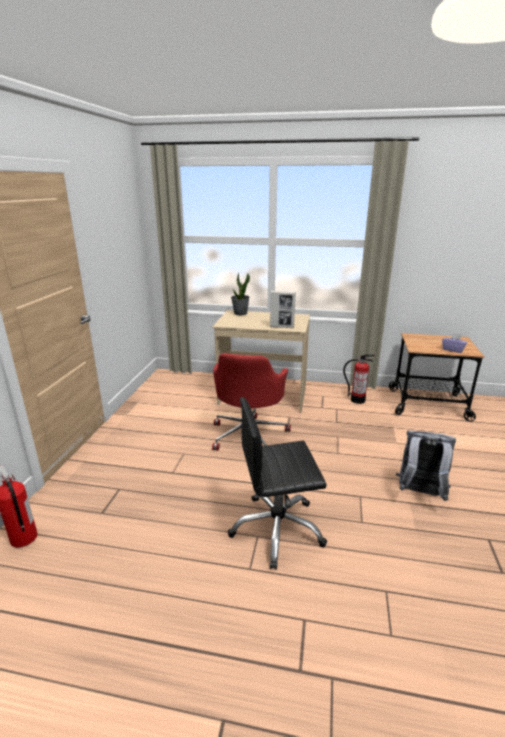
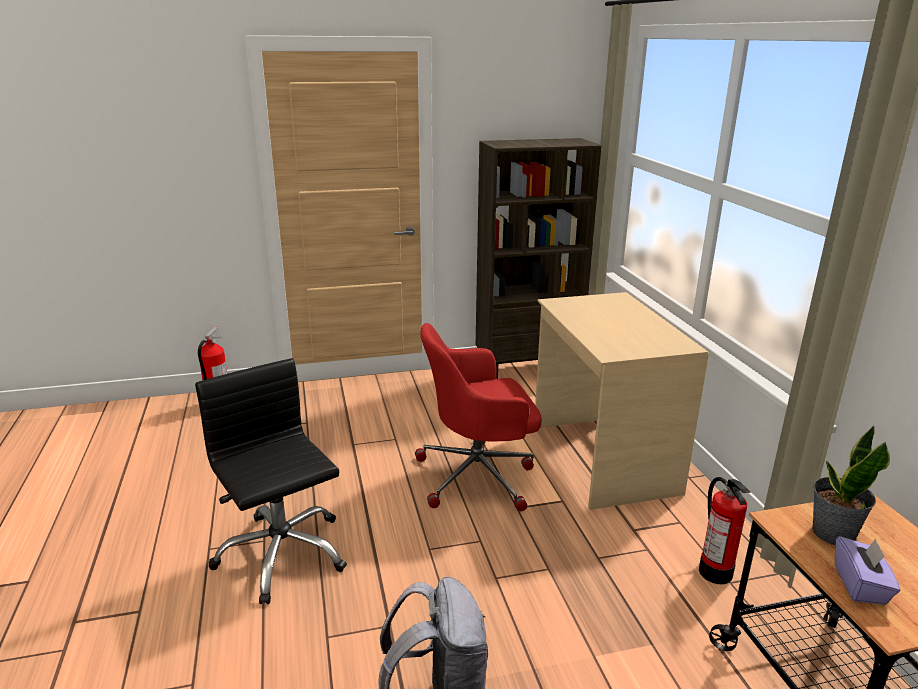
camera: 65 degrees right, 0 degrees up
(156, 389) = (527, 371): none -> brown bookcase
(240, 313) = (623, 302): potted plant -> potted plant (832, 533)
(282, 327) = (599, 341): picture frame -> none

